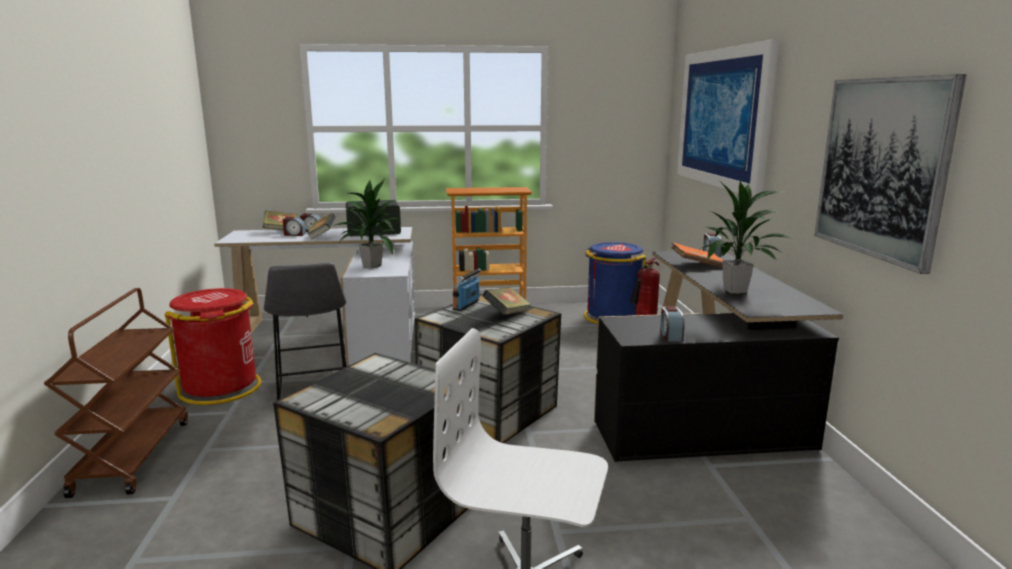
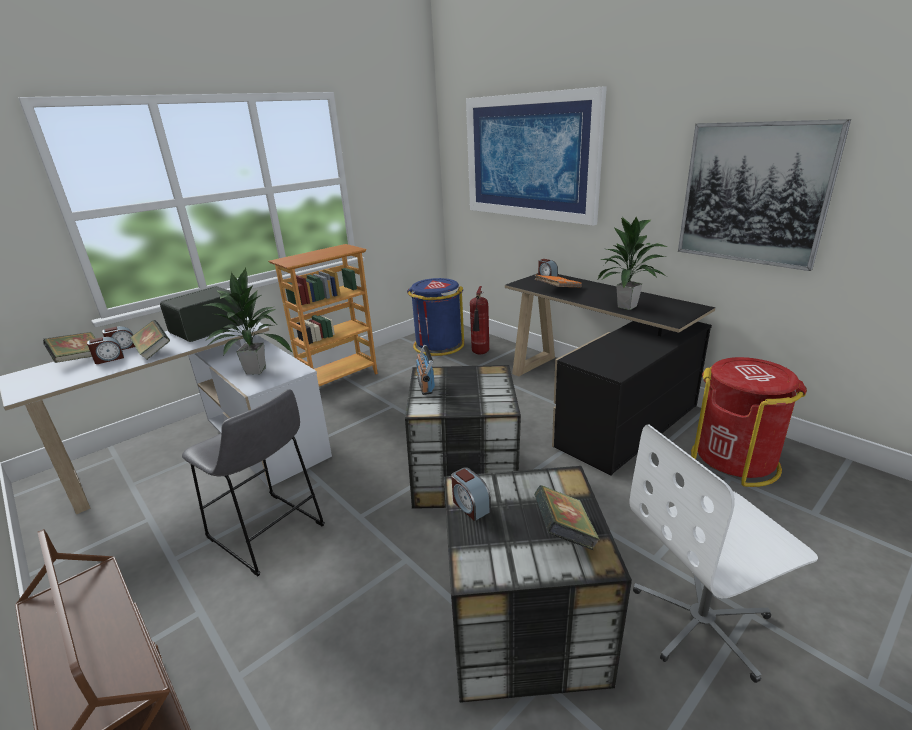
camera: 35 degrees left, 10 degrees up
(221, 388) = (144, 586): red trash can -> red trash can (735, 461)
(507, 314) = (473, 382): book -> book (564, 533)
(670, 336) = (631, 360): alarm clock -> alarm clock (470, 506)

